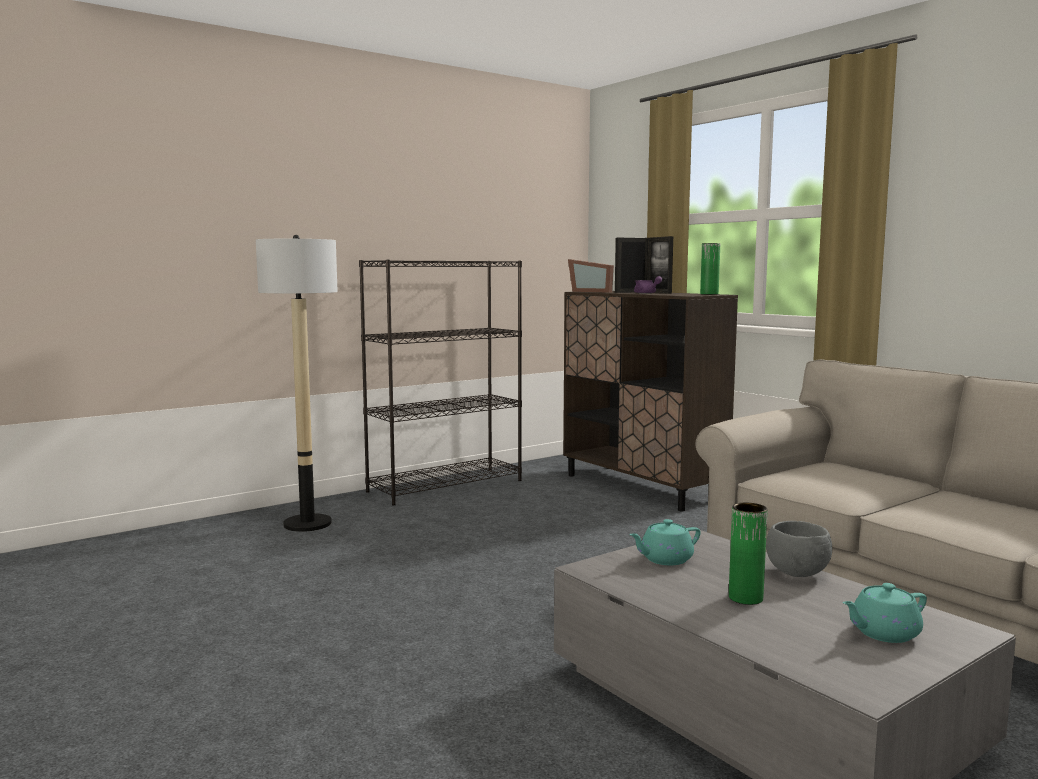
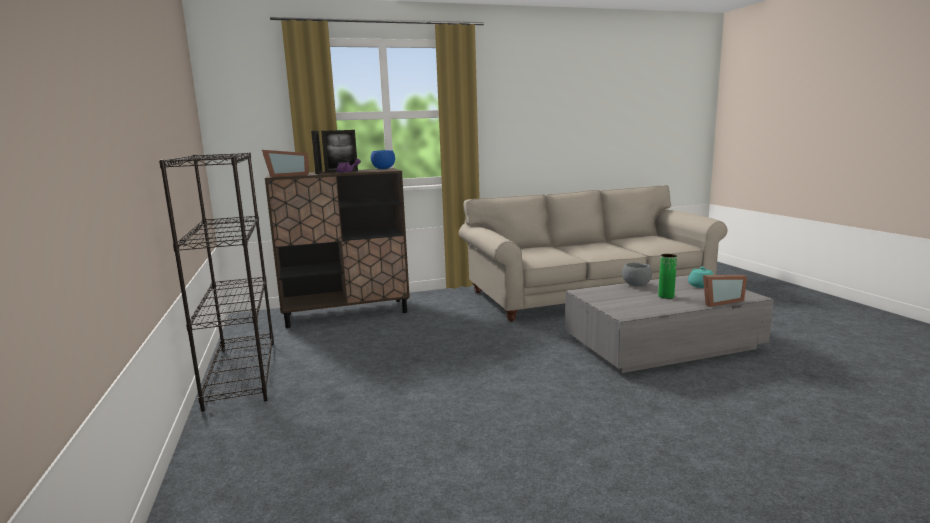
camera: 70 degrees left, 5 degrees up
(307, 523) = (268, 448): floor lamp -> none
(665, 559) = (614, 301): turquoise teapot -> none
(709, 294) = (383, 169): green vase -> blue bowl
(763, 647) = (719, 302): none -> picture frame

